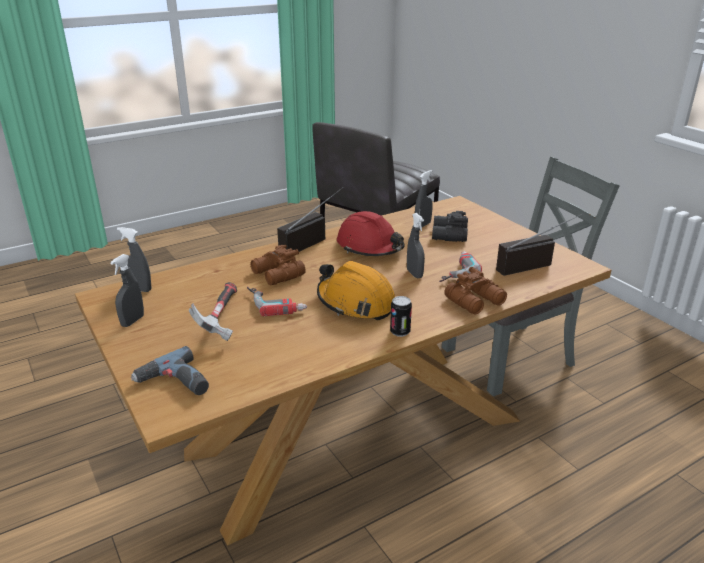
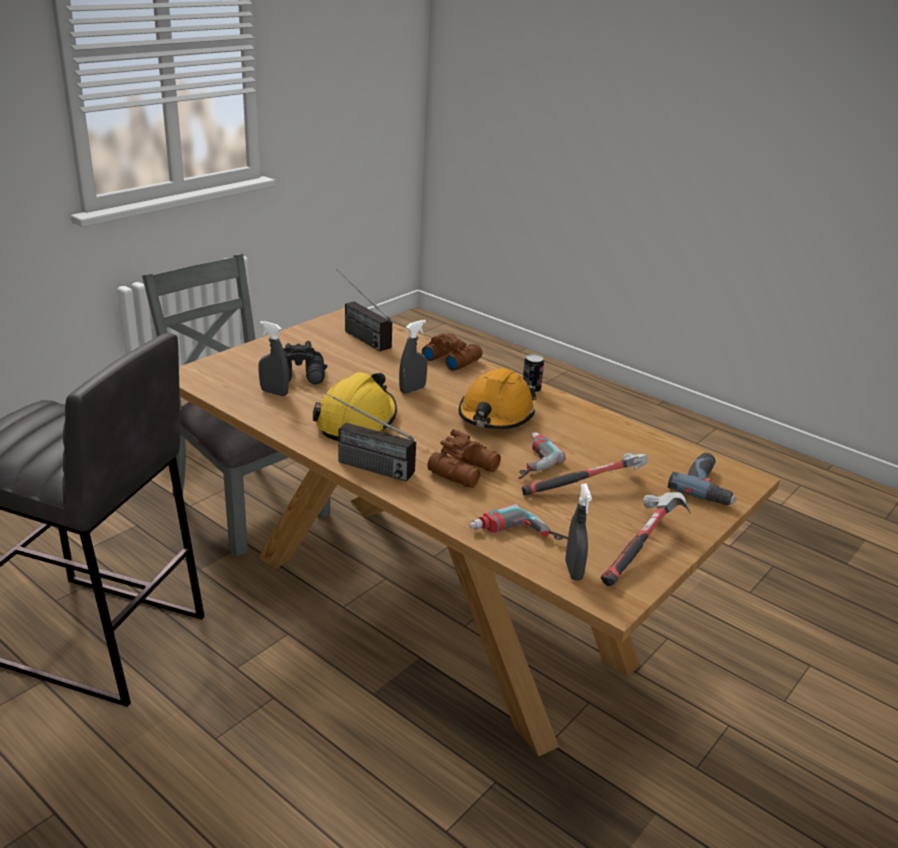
camera: 110 degrees left, 0 degrees up
(132, 321) = (641, 548): grey spray bottle -> hammer
(370, 247) = (356, 420): red hard hat -> yellow hard hat
(453, 270) = (393, 371): power drill -> power drill (517, 538)

